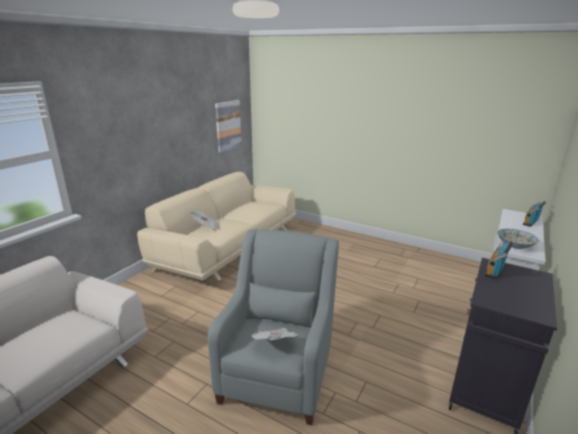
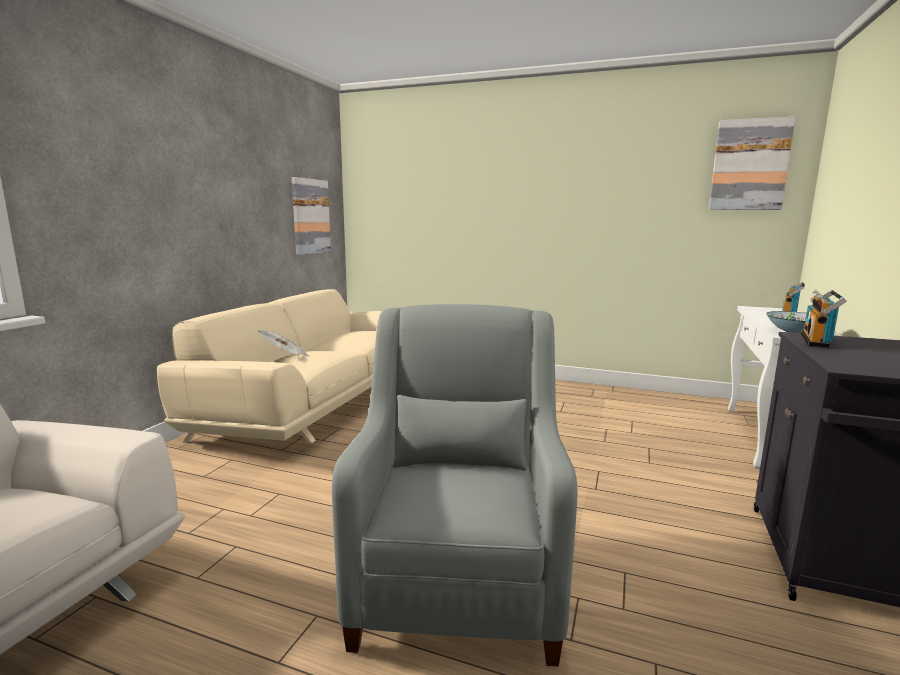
camera: 10 degrees left, 10 degrees down
(275, 344) = (470, 496): newspaper -> none
(525, 110) = (749, 165): none -> picture

